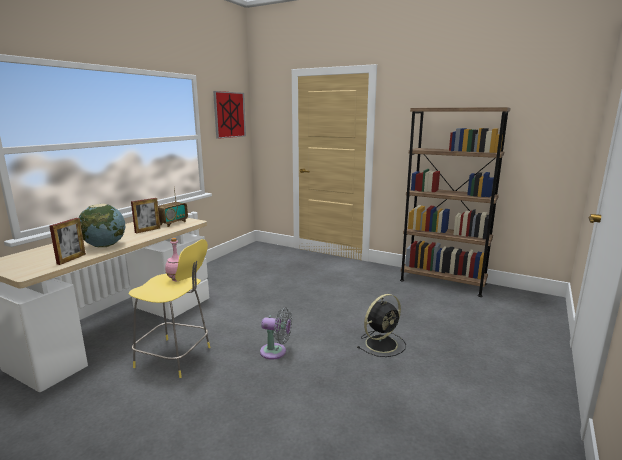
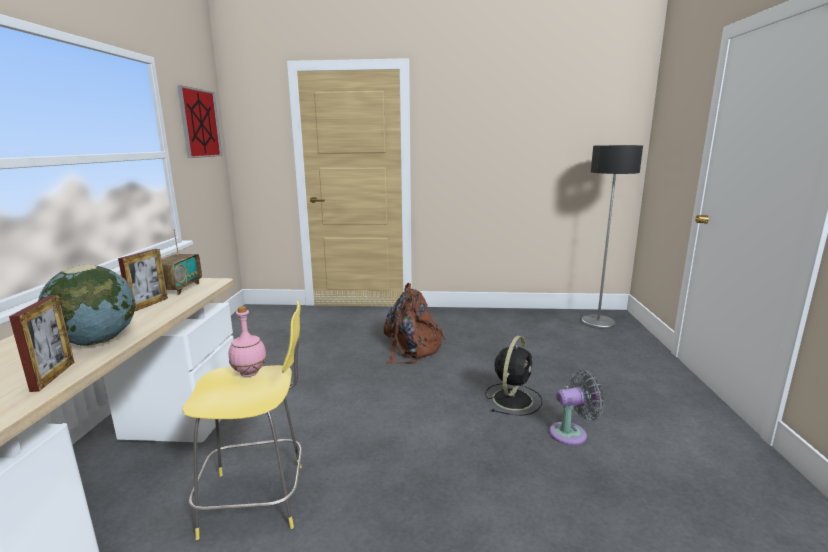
camera: 25 degrees left, 0 degrees up
(276, 352) = (400, 445): grey fan -> grey fan (571, 433)
(340, 292) = (412, 349): none -> brown backpack
(442, 282) = (509, 316): brown bookcase -> none
(521, 303) = (598, 322): none -> floor lamp

